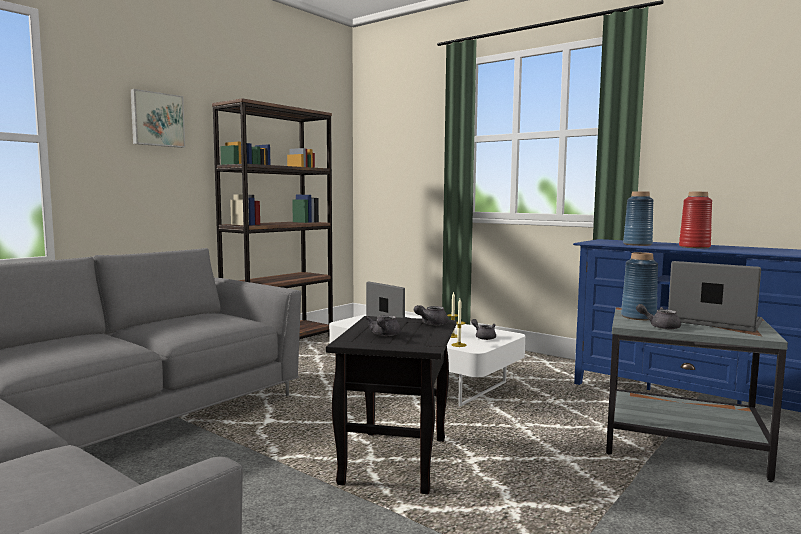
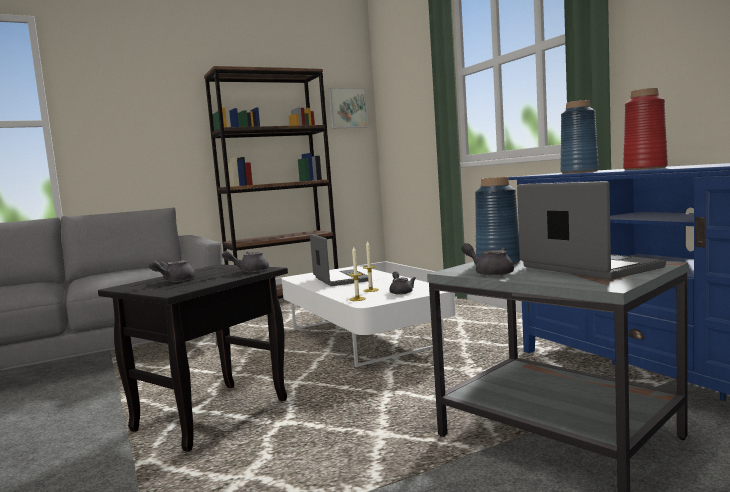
camera: 25 degrees right, 0 degrees up
(157, 119) = (149, 96): picture -> picture (347, 108)

